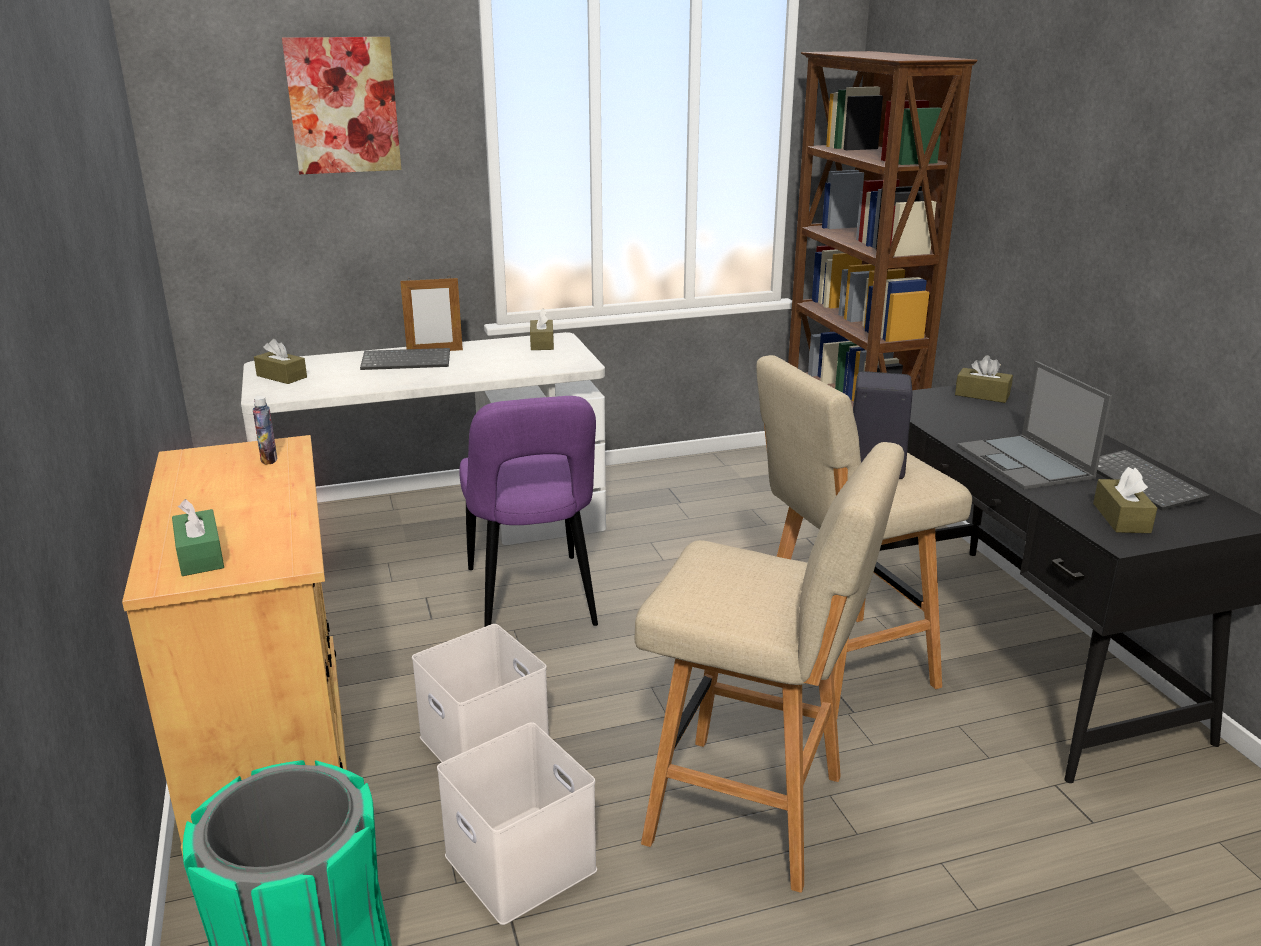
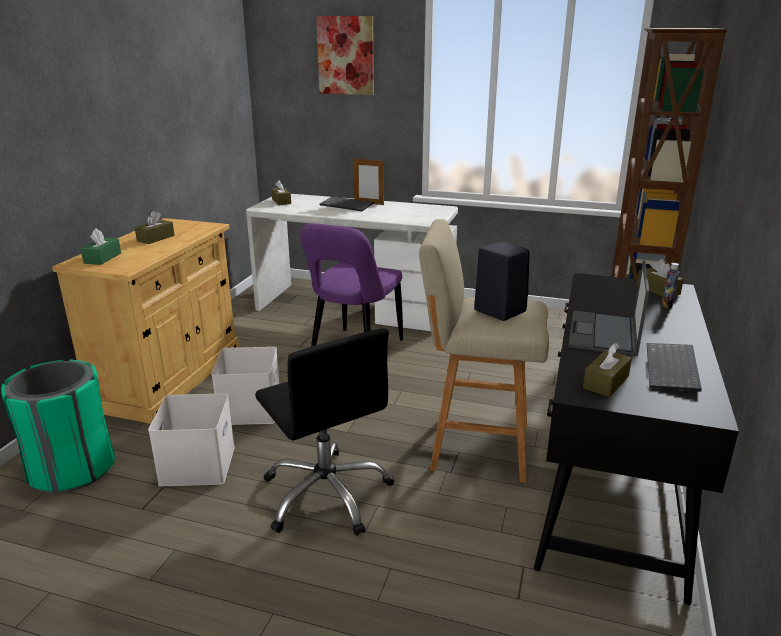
camera: 35 degrees right, 0 degrees up
(269, 460) = (194, 230): bottle -> bottle (667, 305)
(542, 343) = (430, 209): brown tissue box -> brown tissue box (156, 238)
(753, 811) = (327, 494): beige stool -> black office chair

